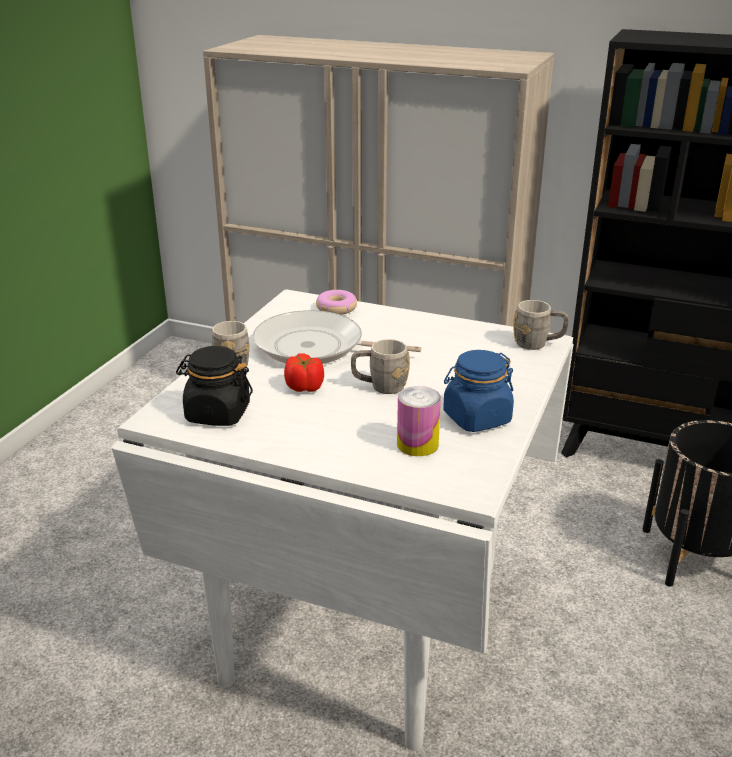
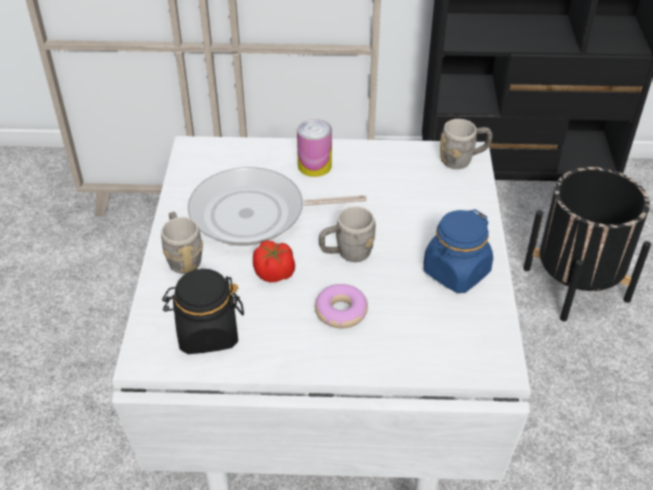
camera: 20 degrees left, 15 degrees up
(336, 308) = (246, 153): donut -> donut (341, 312)
(417, 444) = (420, 320): can -> can (314, 166)

